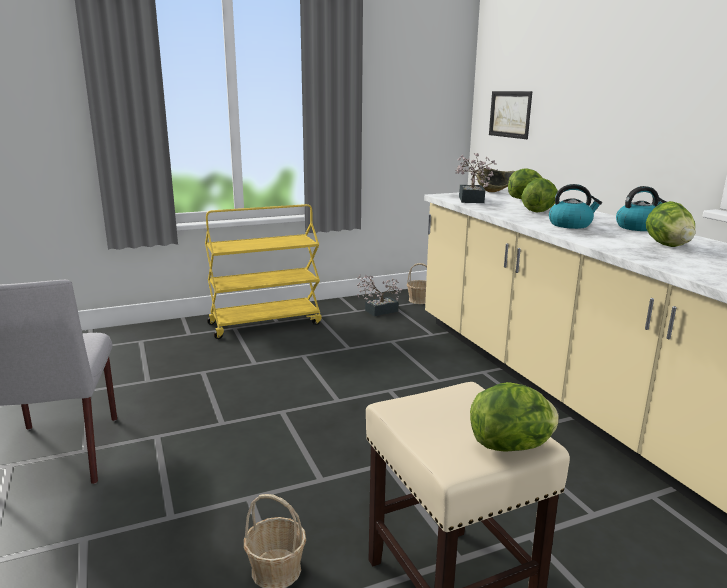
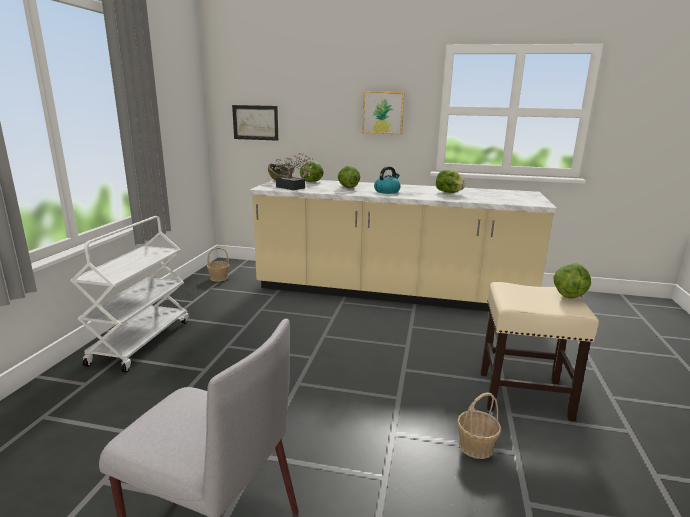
camera: 55 degrees left, 0 degrees up
(265, 323) = (141, 341): yellow cart -> white cart
(378, 311) = (208, 296): potted plant -> none
(638, 227) = (410, 187): kettle -> none
(653, 99) = (383, 112): none -> picture

